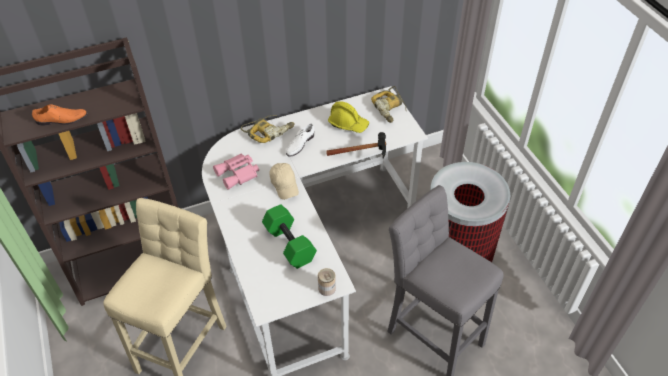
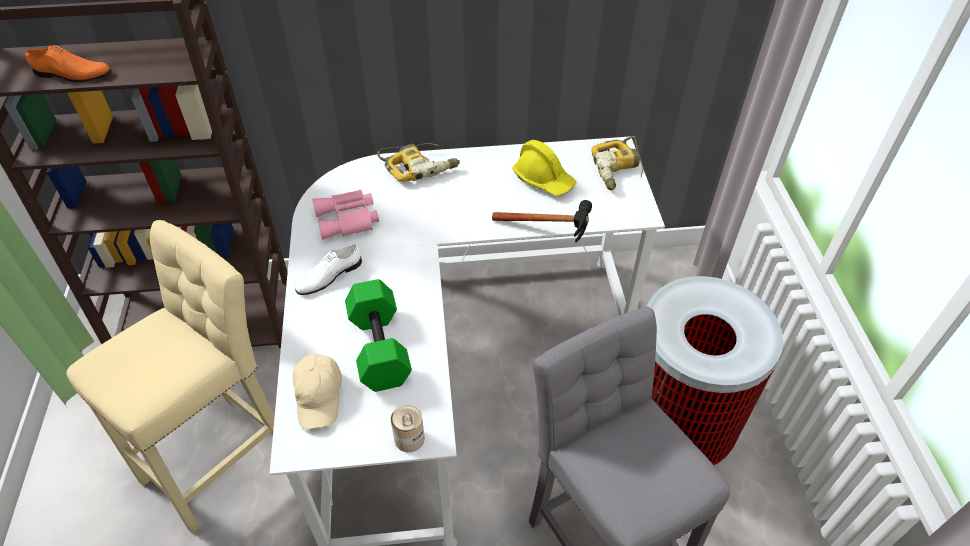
camera: 15 degrees right, 0 degrees up
(284, 185) = (410, 251): beige cap -> beige cap (319, 396)
(300, 144) = (458, 194): white shoe -> white shoe (329, 275)

